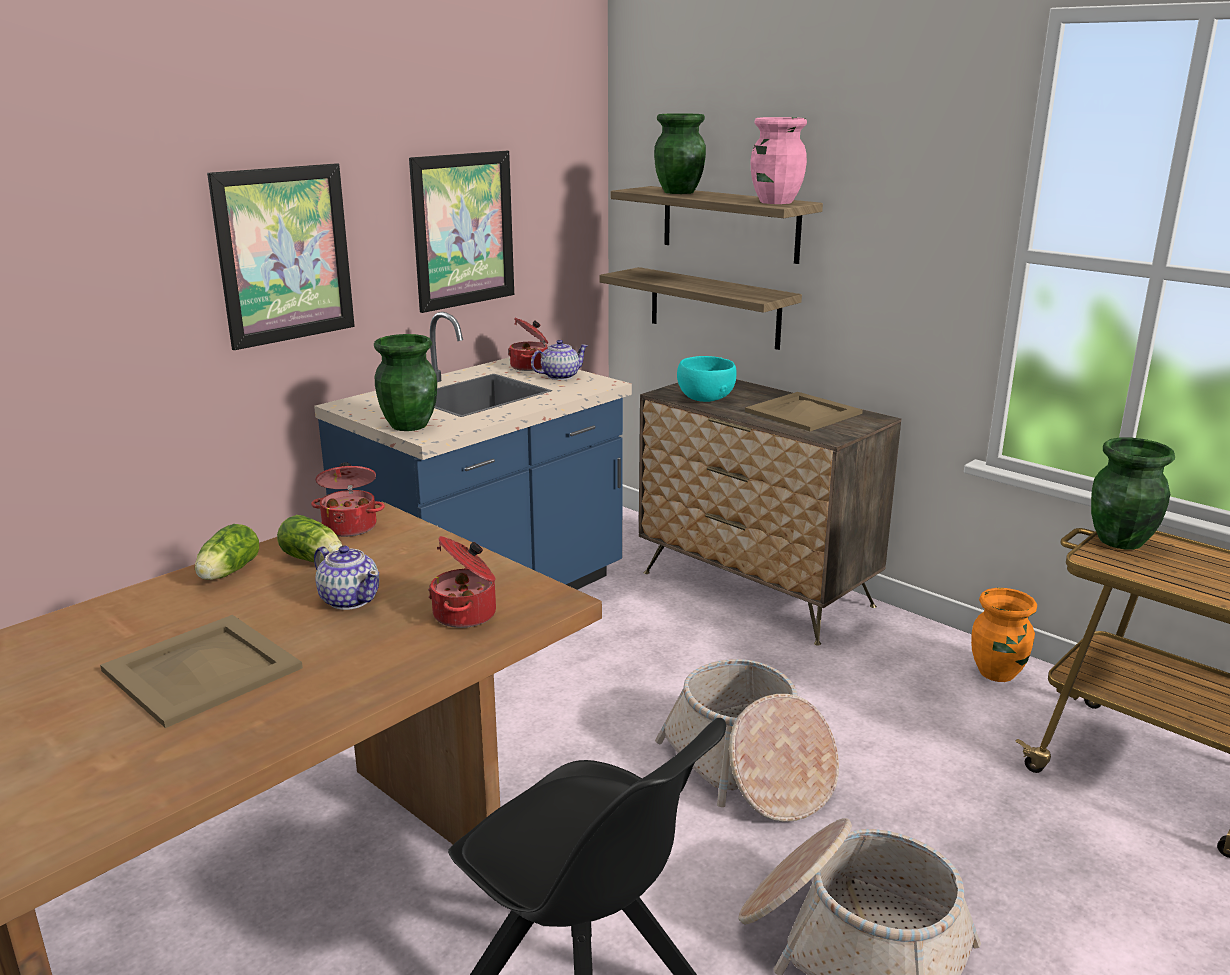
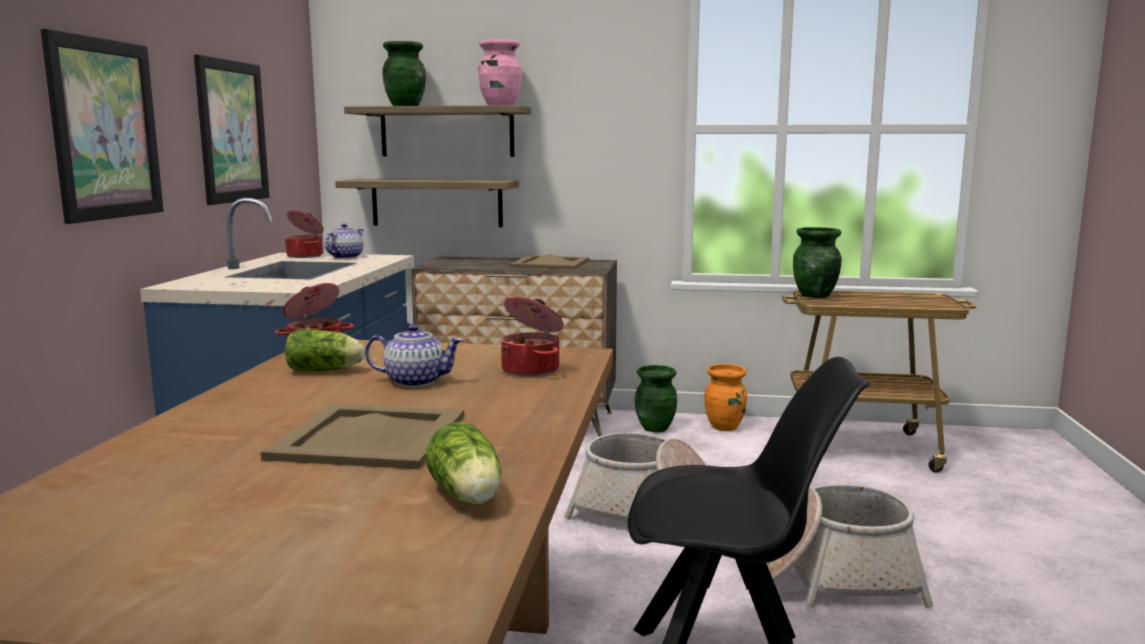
camera: 35 degrees left, 10 degrees down
(226, 573) = (253, 391): lettuce -> lettuce (467, 497)
(410, 425) = (273, 286): green vase -> green vase (655, 428)
(705, 399) = (467, 265): turquoise bowl -> none

